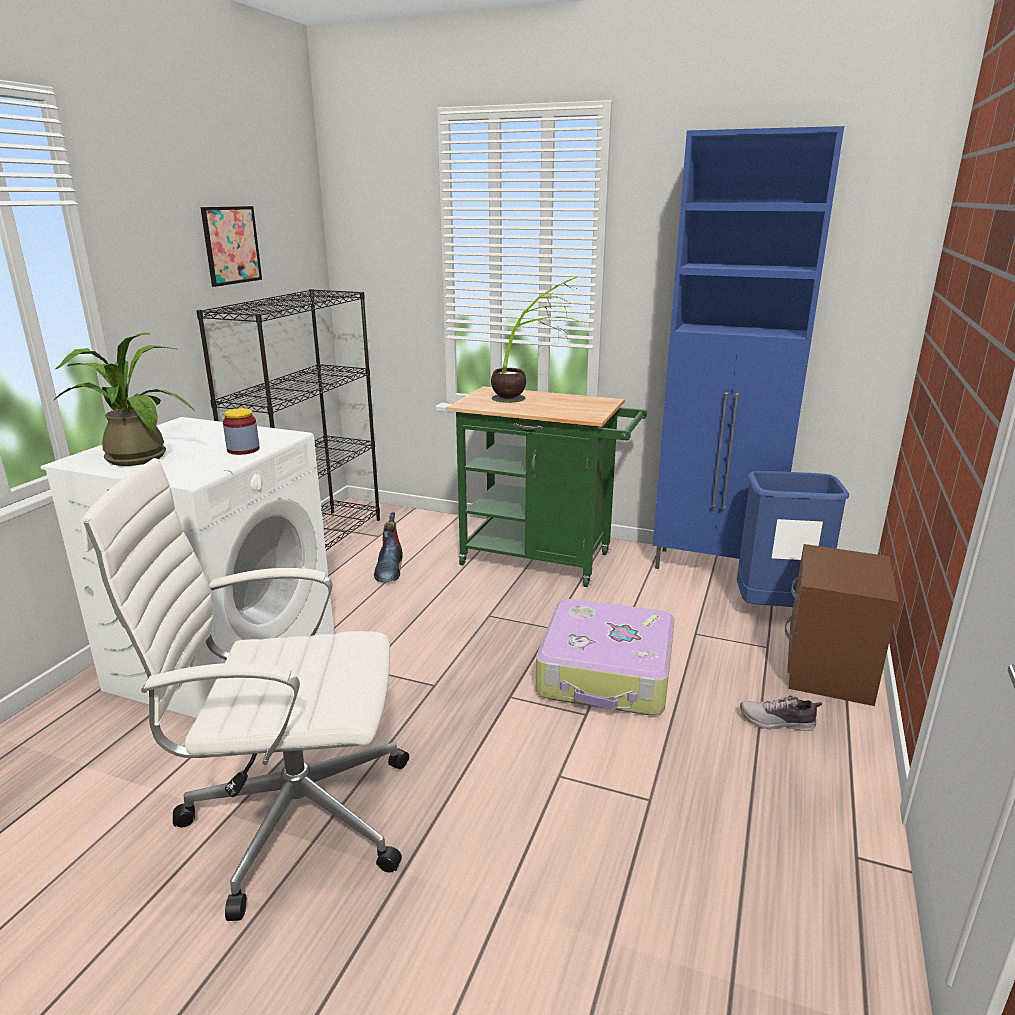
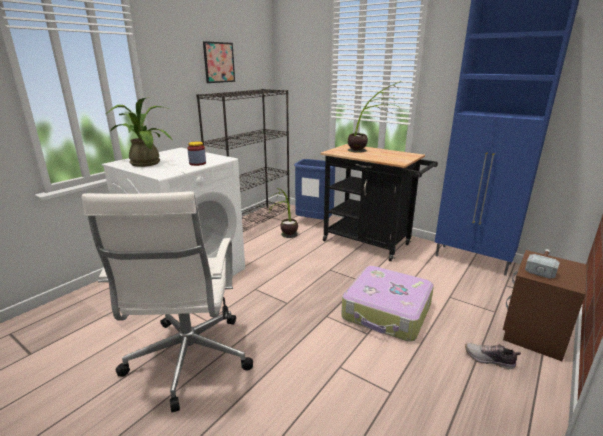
camera: 15 degrees right, 0 degrees up
(291, 816) = (188, 360): white office chair -> white office chair turned 105 degrees counterclockwise
(389, 568) = (285, 238): boot -> potted plant
(545, 560) = (371, 244): green cart -> black cart
(776, 611) = (507, 290): blue trash can -> blue trash can (314, 221)
(833, 567) = (542, 266): none -> hammer

